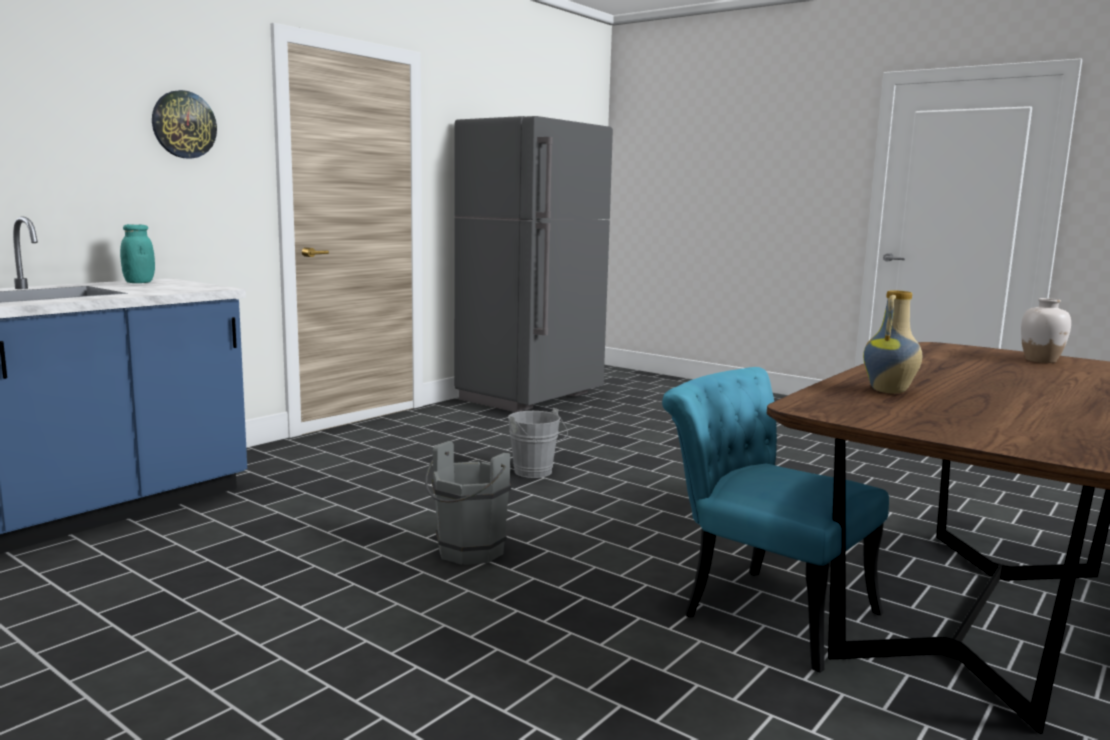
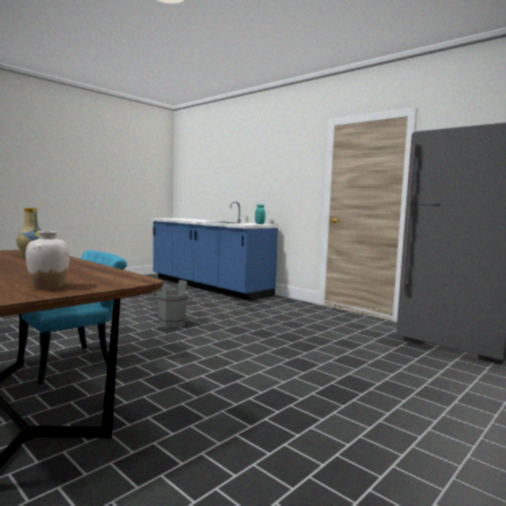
camera: 95 degrees right, 5 degrees down
(183, 124) = (291, 168): wall clock -> none
(536, 473) = (271, 338): grey bucket -> none

